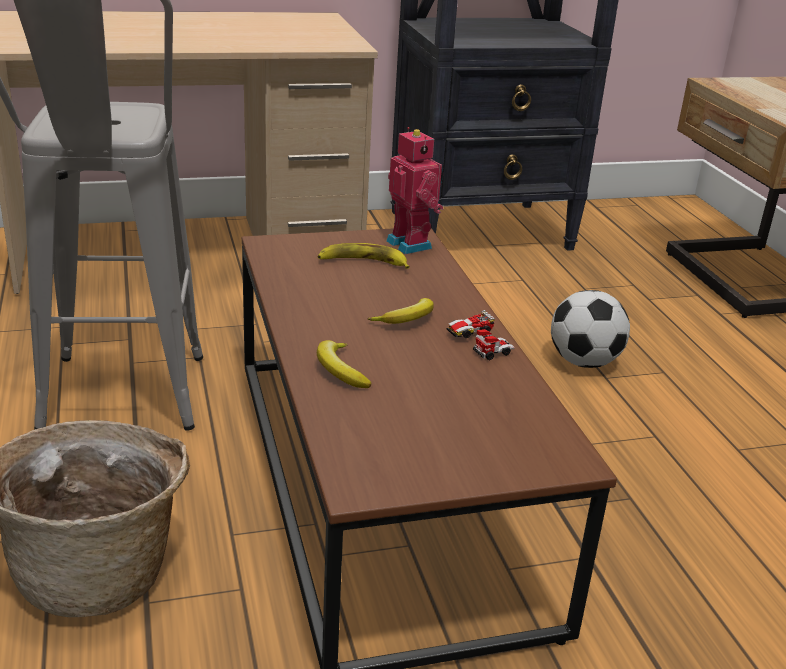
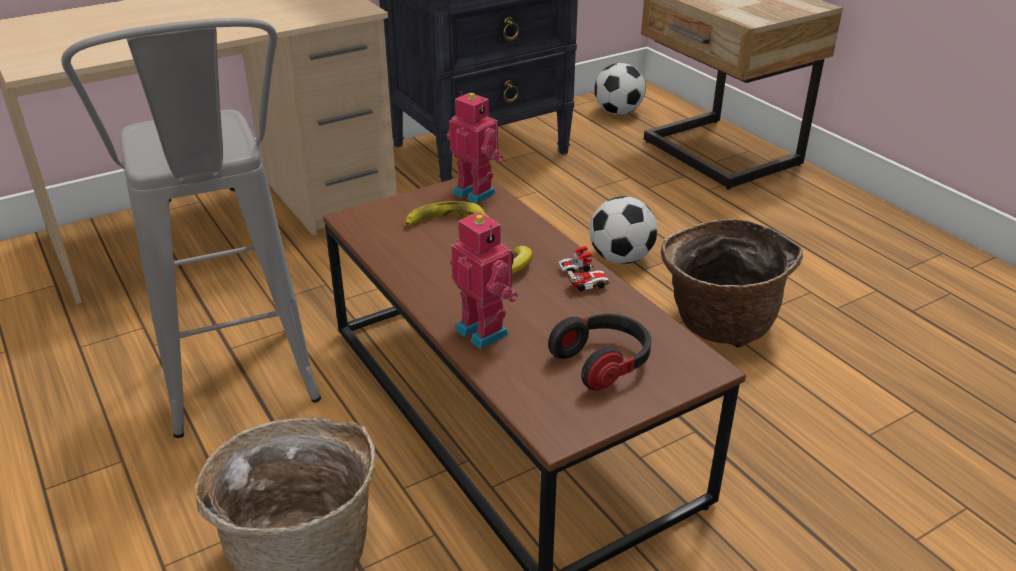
camera: 15 degrees left, 5 degrees up
(340, 370) = (484, 330): banana -> toy robot
(452, 429) = (603, 363): none -> headphones
(479, 343) = (582, 278): toy car -> toy car turned 150 degrees counterclockwise
(649, 221) = (618, 112): none -> football
(667, 452) = (718, 324): none -> basket

